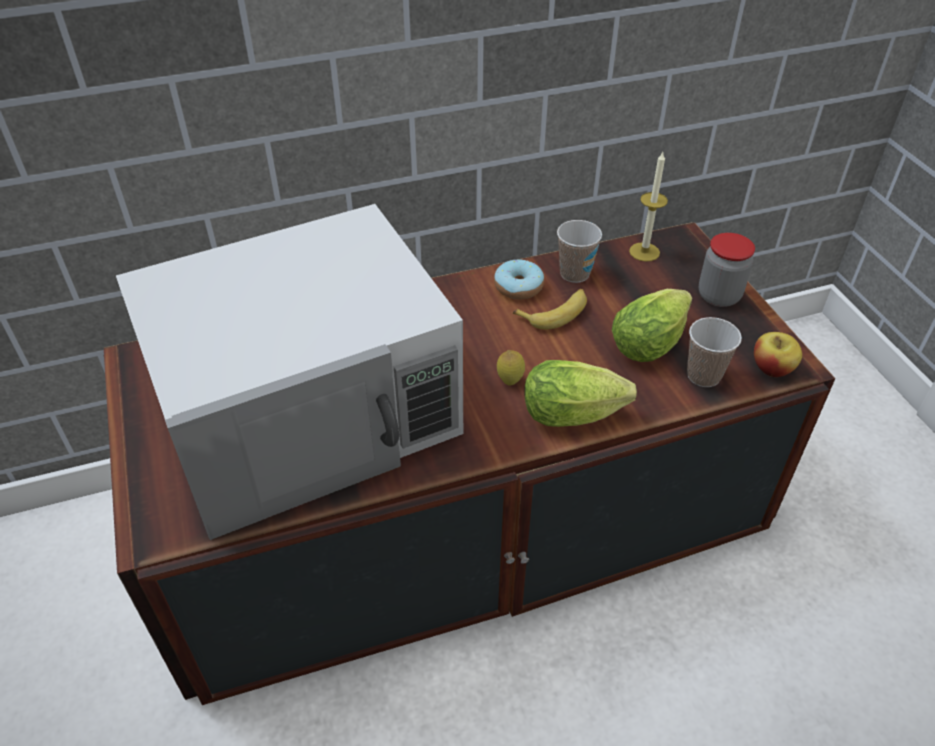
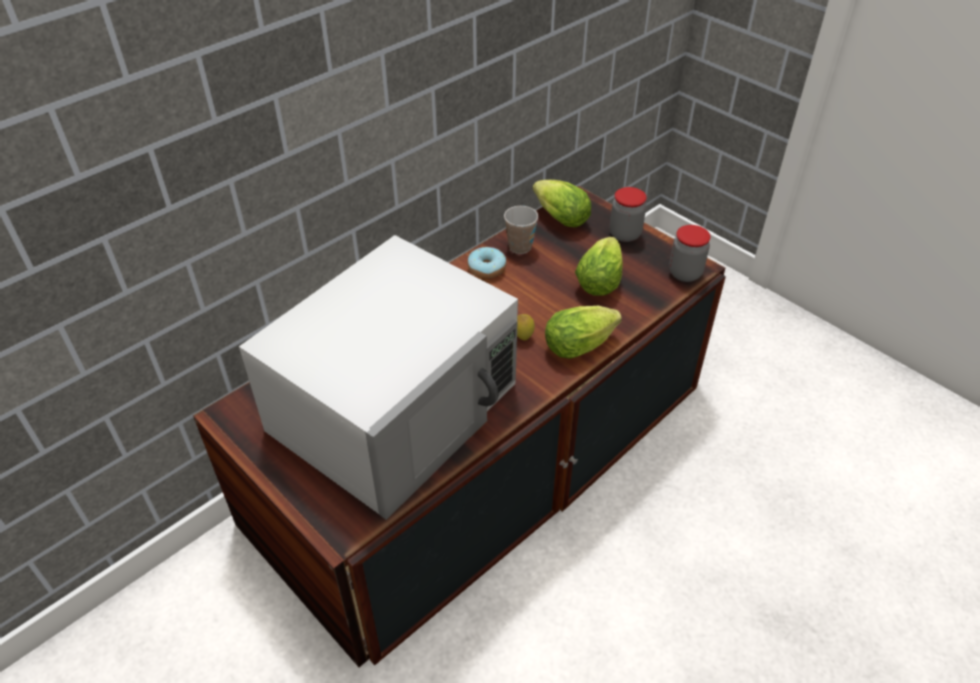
camera: 25 degrees left, 0 degrees up
(555, 313) = (524, 279): banana -> none
(644, 252) = (558, 217): candle -> lettuce
(703, 375) = (646, 292): cup -> none
(772, 368) = (685, 273): apple -> jar

